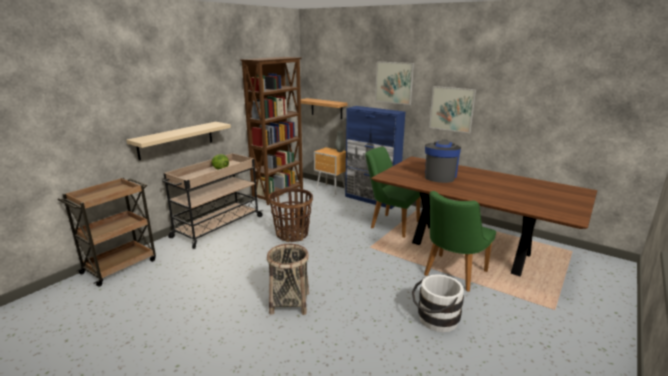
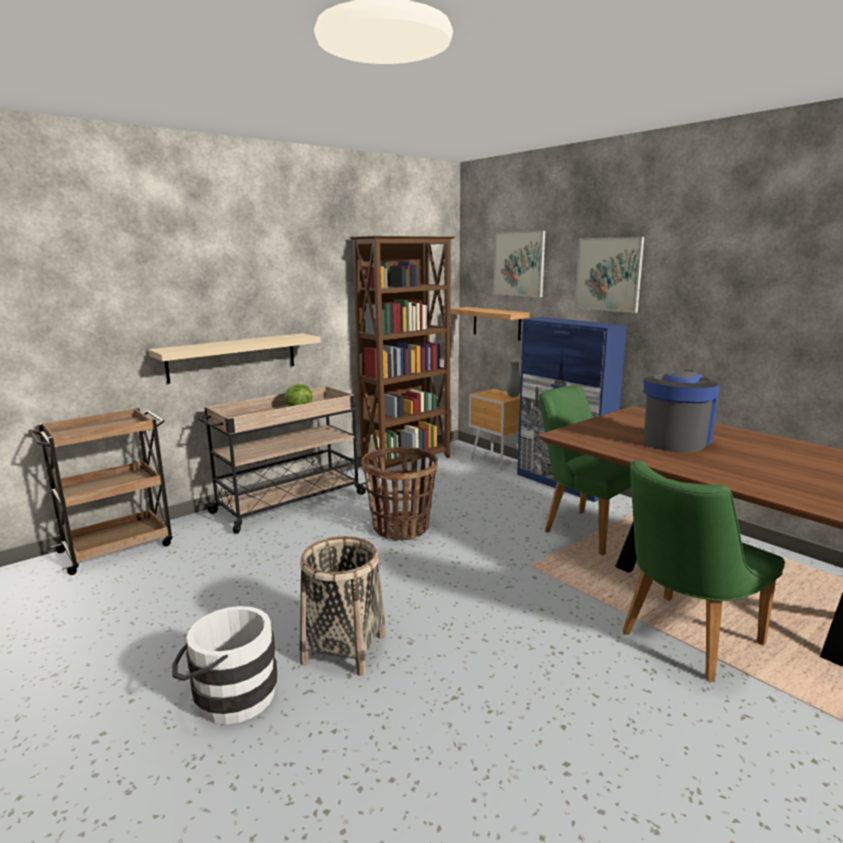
camera: 15 degrees right, 5 degrees down
(434, 320) = (618, 733): white bucket -> white bucket (228, 696)
(452, 109) = (714, 319): picture -> picture (519, 264)

